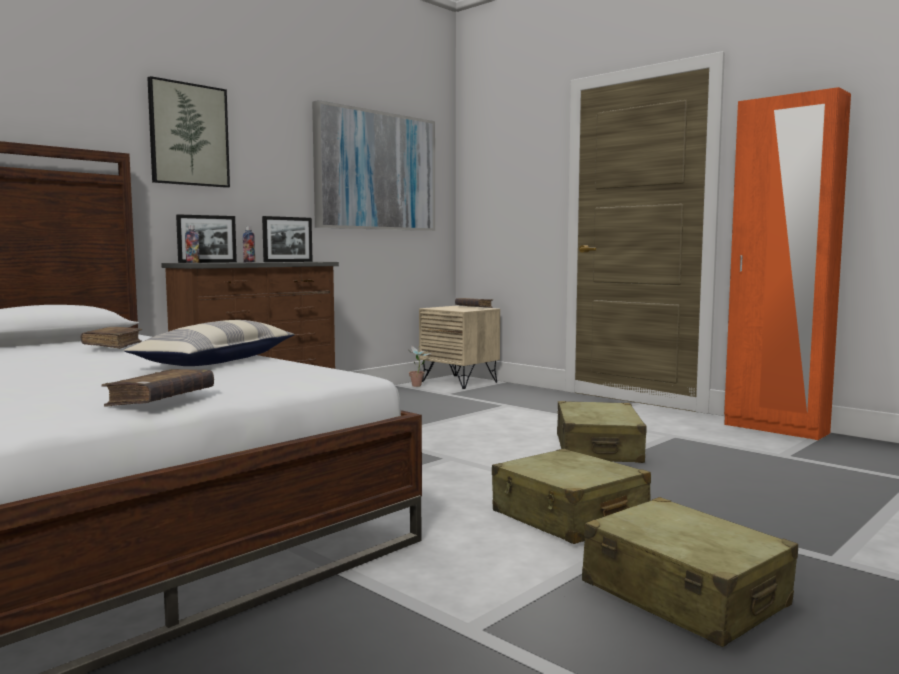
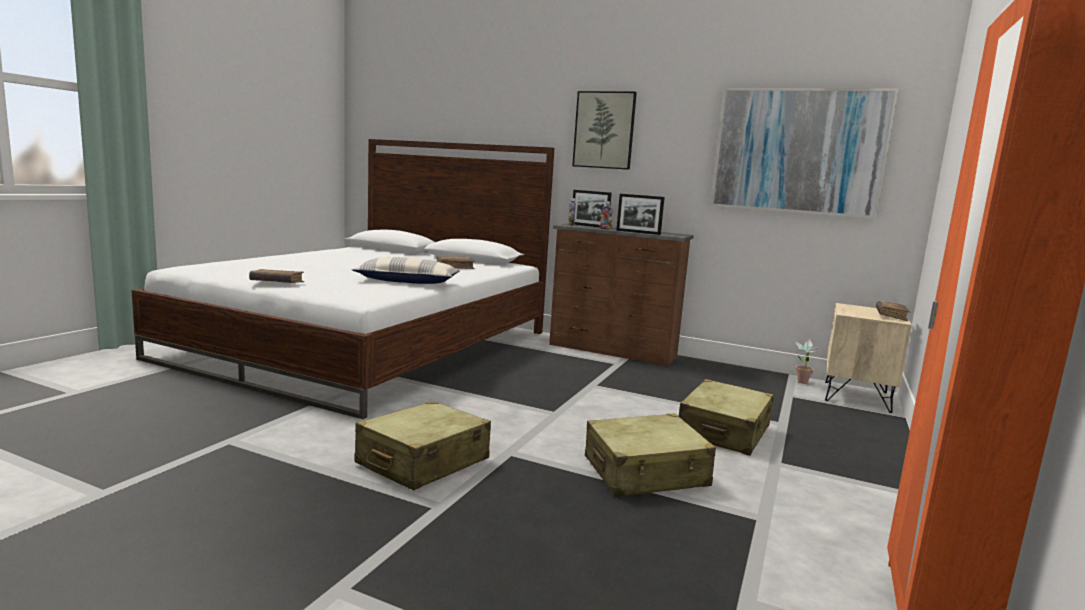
camera: 70 degrees right, 5 degrees up
(684, 595) = (265, 505): beige suitcase -> beige suitcase (724, 431)

